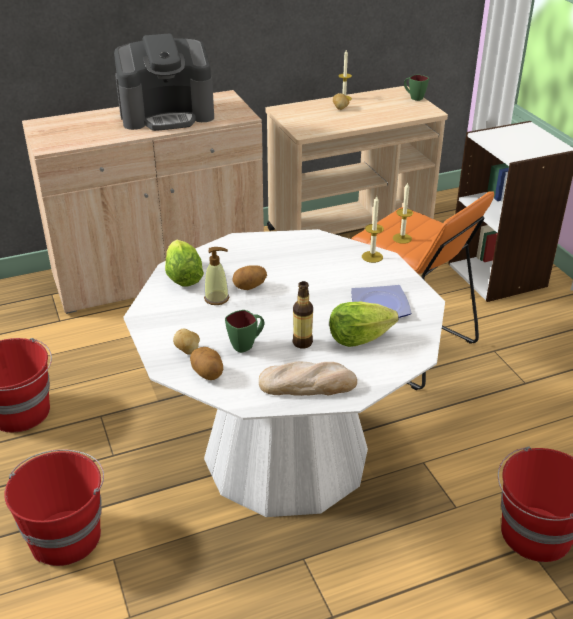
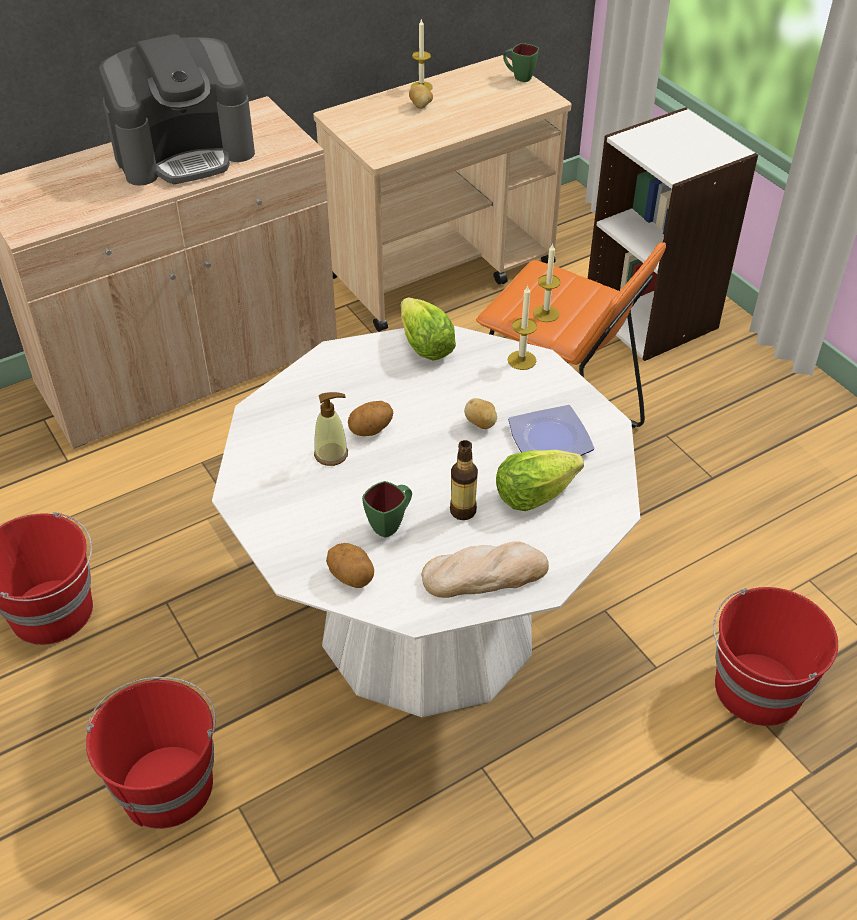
camera: 10 degrees left, 10 degrees up
(183, 277) = (276, 425): lettuce -> lettuce (425, 346)
(188, 350) = (315, 544): potato -> potato (481, 424)

